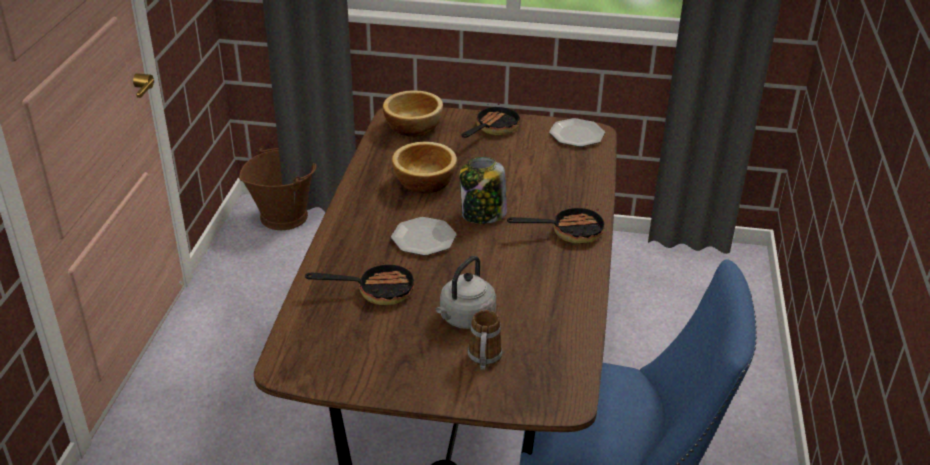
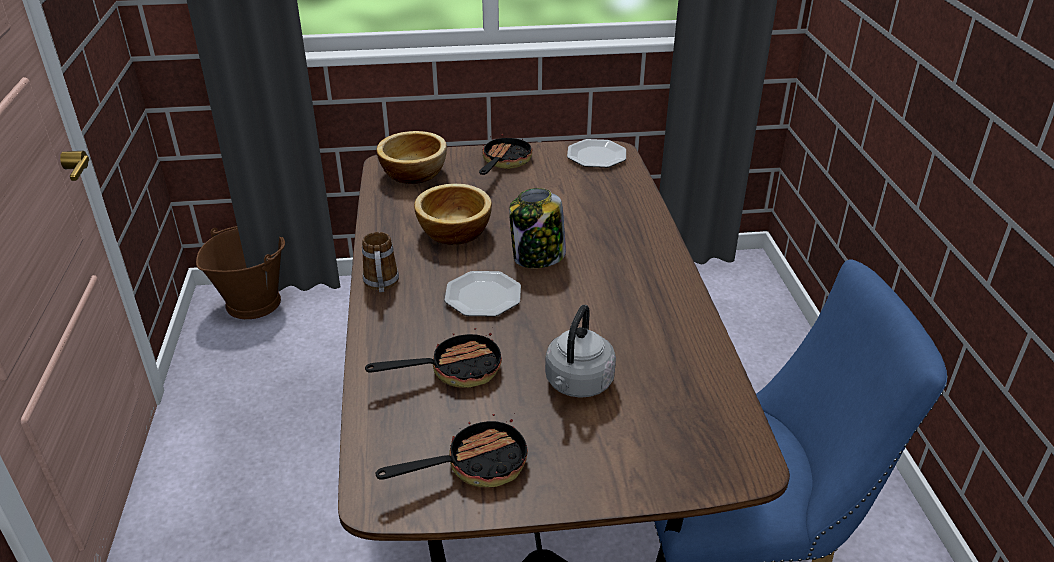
camera: 15 degrees left, 0 degrees up
(484, 361) = (625, 433): mug -> mug (381, 285)
(569, 232) = (643, 260): frying pan -> frying pan (475, 465)

